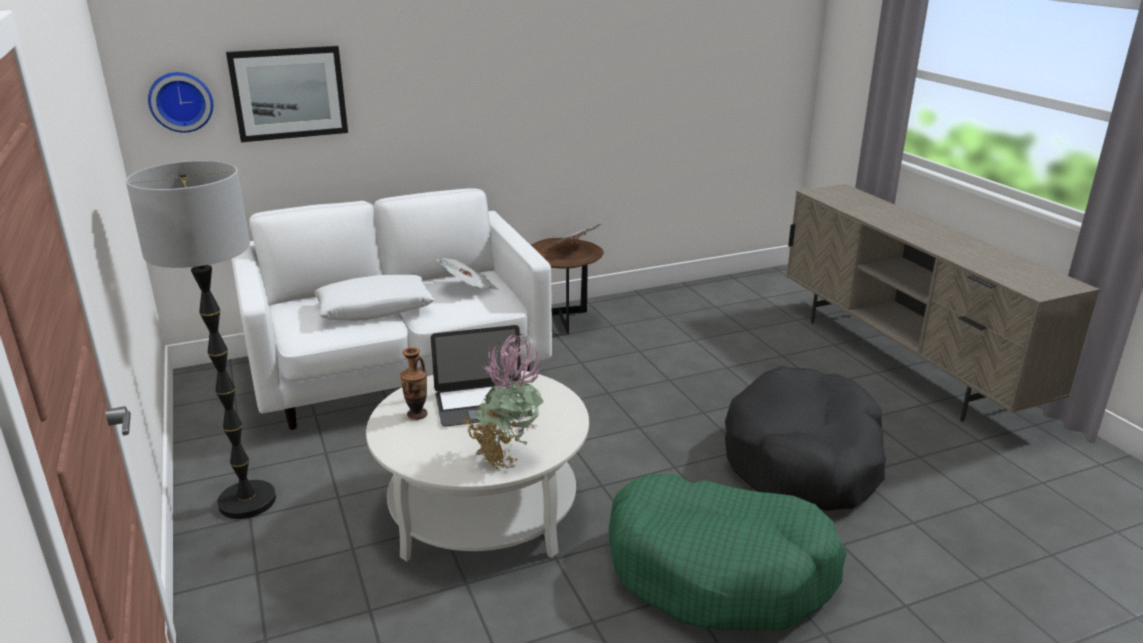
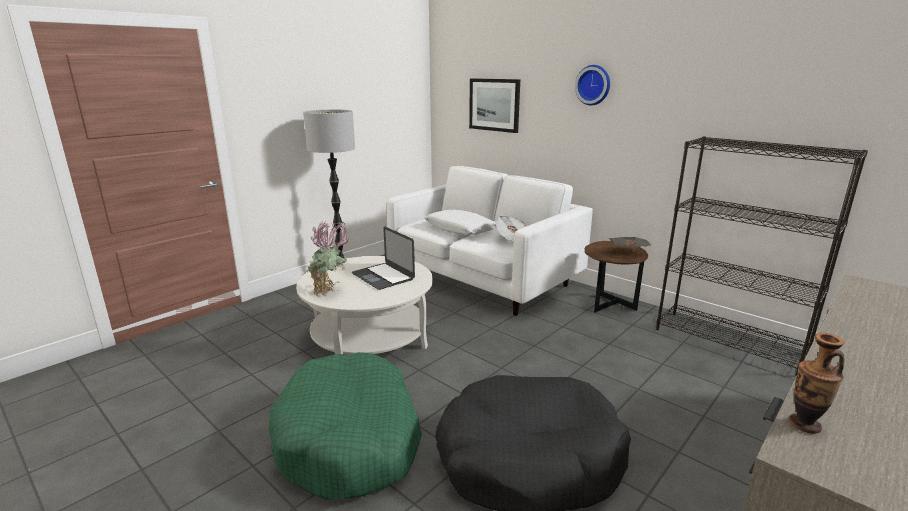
camera: 65 degrees right, 5 degrees down
(181, 101) = (452, 102): wall clock -> wall clock (593, 85)
(417, 414) = (360, 265): vase -> vase (804, 424)
(681, 296) = (730, 341): none -> black bookcase

